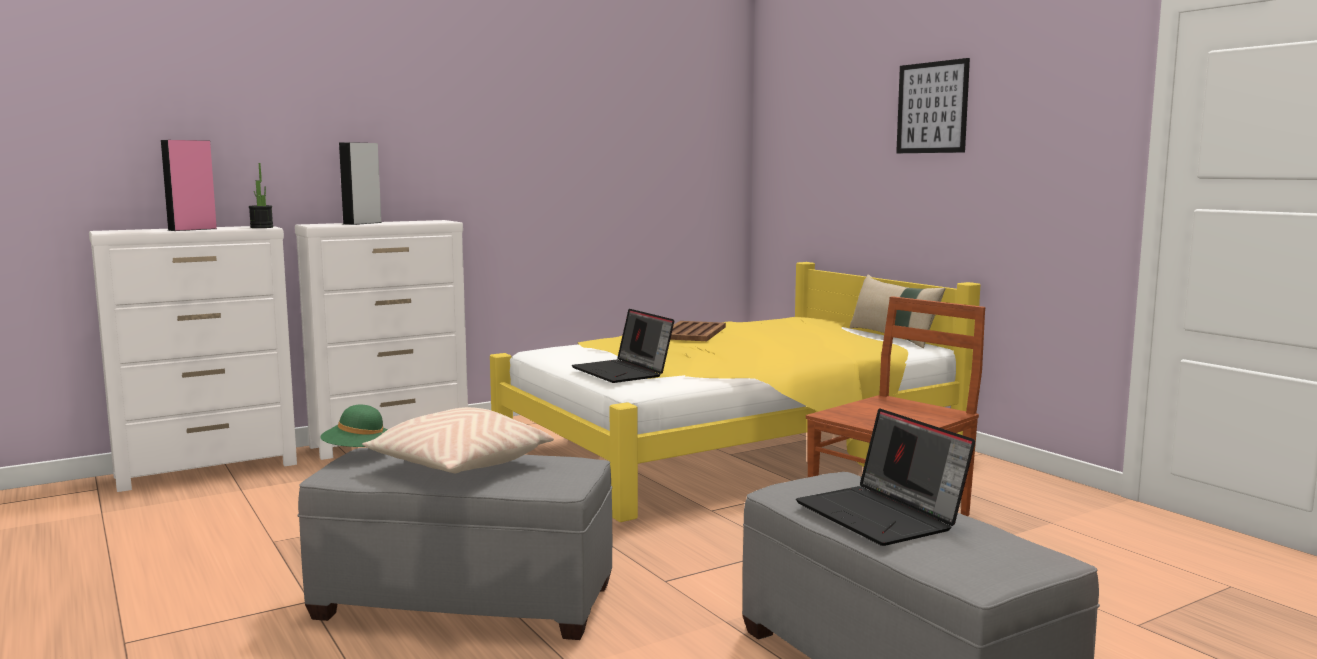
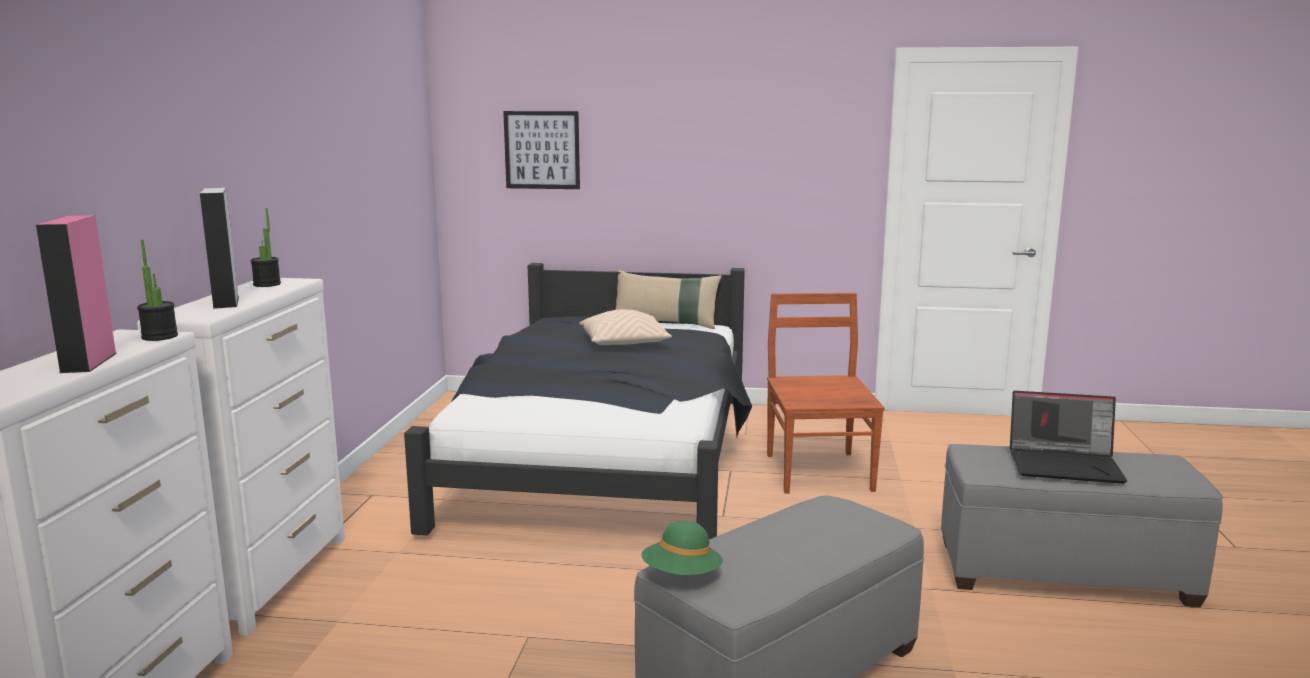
camera: 50 degrees left, 5 degrees up
(423, 221) = (267, 284): none -> potted plant
(459, 467) = (791, 547): beige pillow -> beige pillow (625, 344)
(623, 372) = (624, 412): laptop -> none
(693, 332) = (543, 356): brown tray -> none
(729, 450) = (603, 461): yellow bed -> black bed
(932, 107) = (681, 118): picture -> picture (542, 150)

